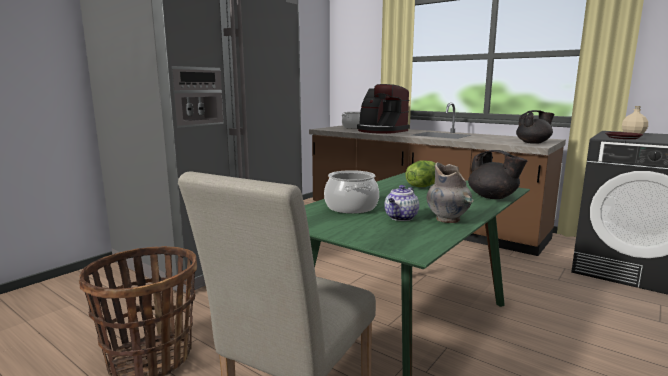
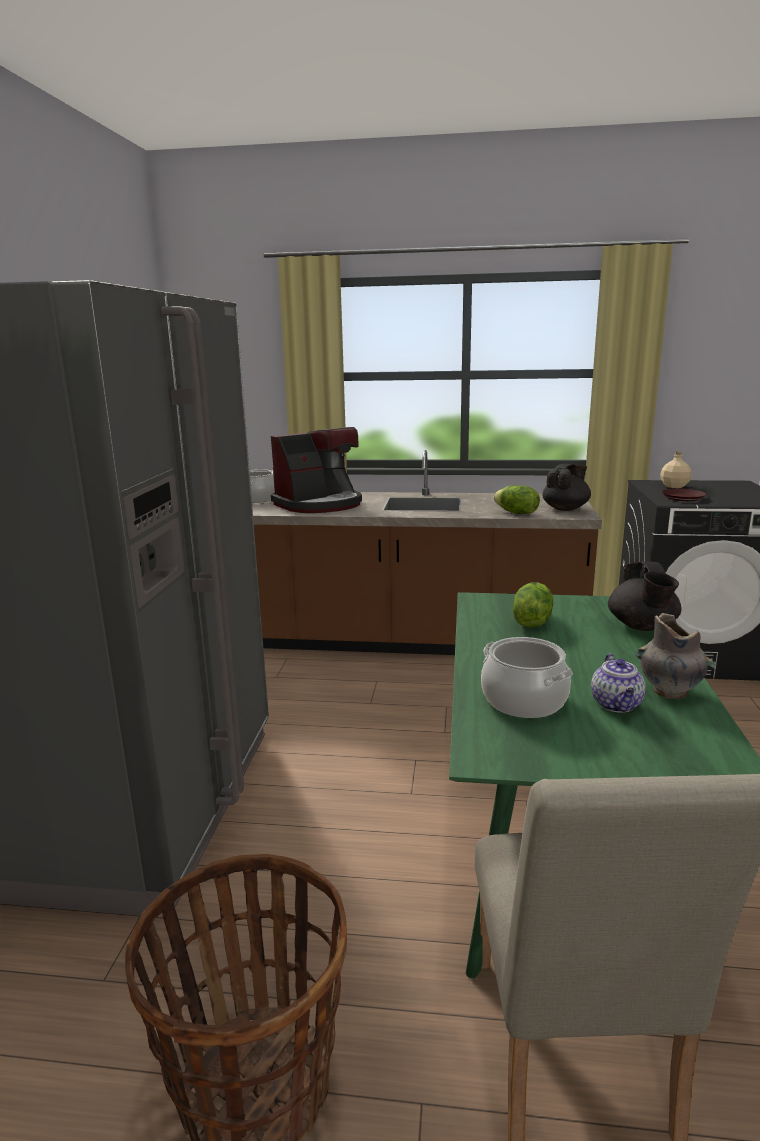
camera: 30 degrees left, 5 degrees up
(381, 131) = (320, 504): coffee machine -> coffee machine turned 45 degrees counterclockwise
(492, 141) = (516, 513): none -> lettuce
(493, 197) = (642, 626): black teapot -> black teapot turned 75 degrees clockwise

